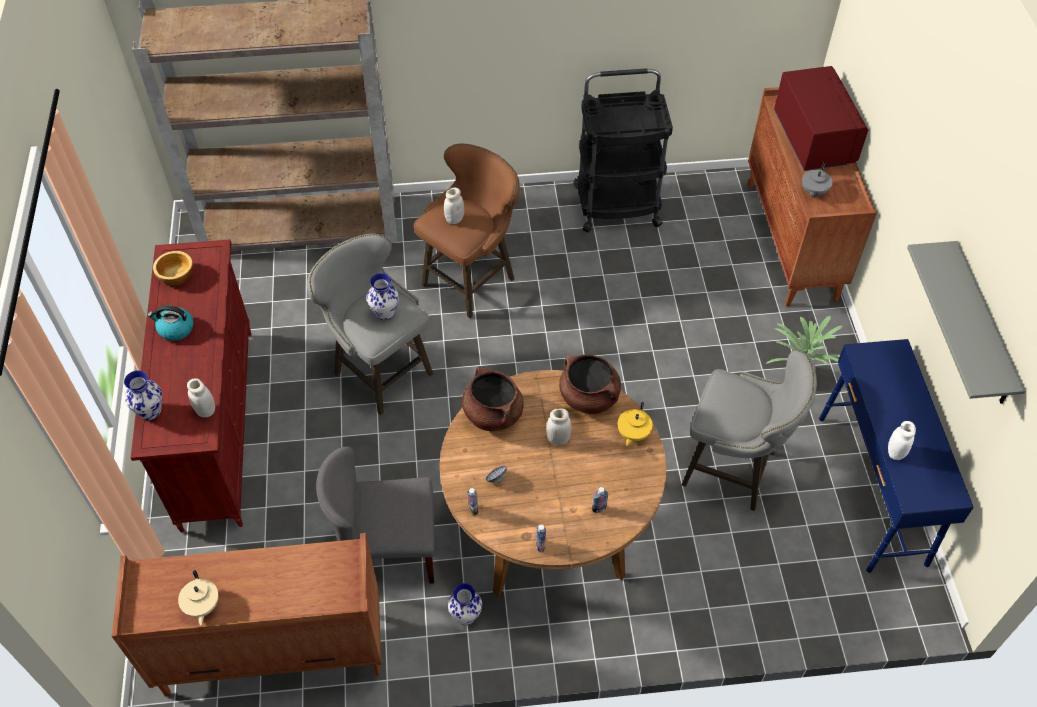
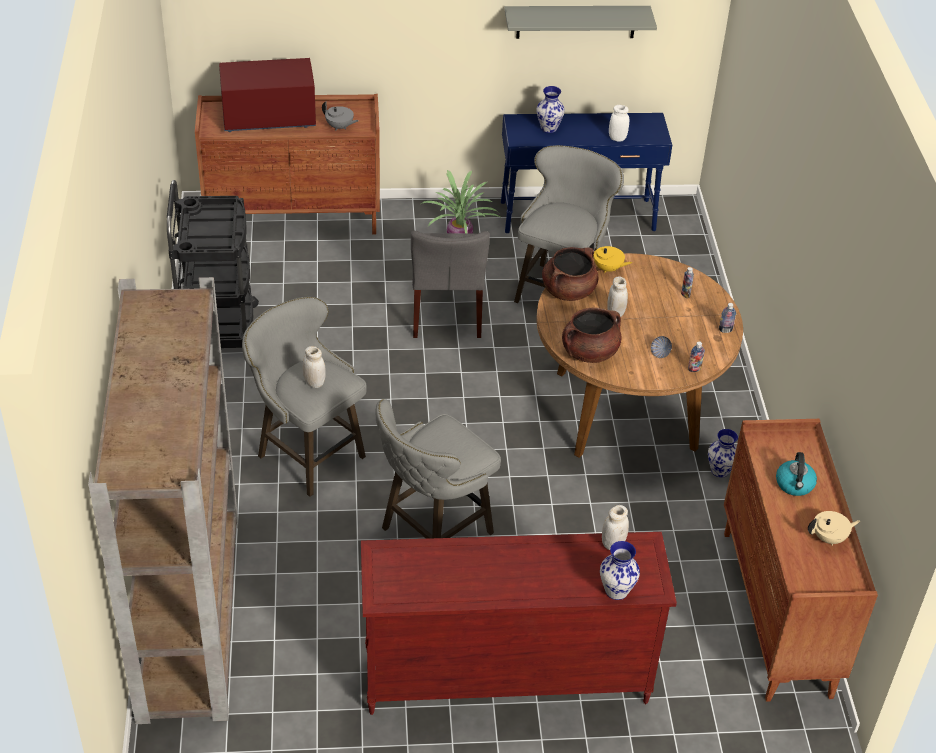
camera: 90 degrees left, 10 degrees down
(175, 329) = (499, 580): kettle -> kettle (794, 485)
(176, 276) = (417, 587): bowl -> none
(385, 313) = (447, 439): vase -> vase (549, 128)
(388, 552) = (659, 526): grey chair -> grey chair (446, 312)
(471, 279) = (308, 454): brown stool -> grey stool

